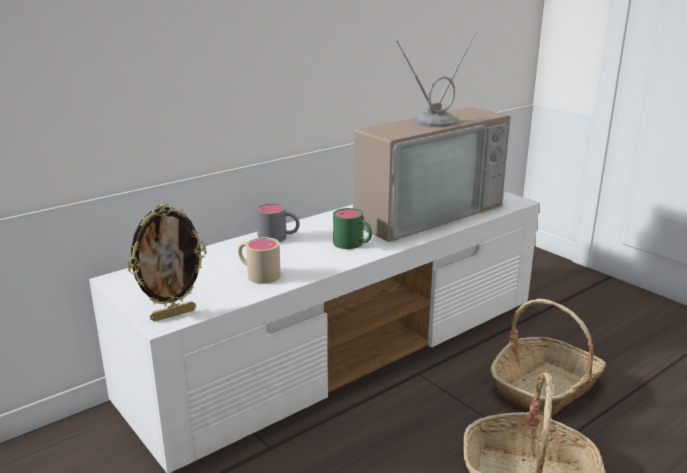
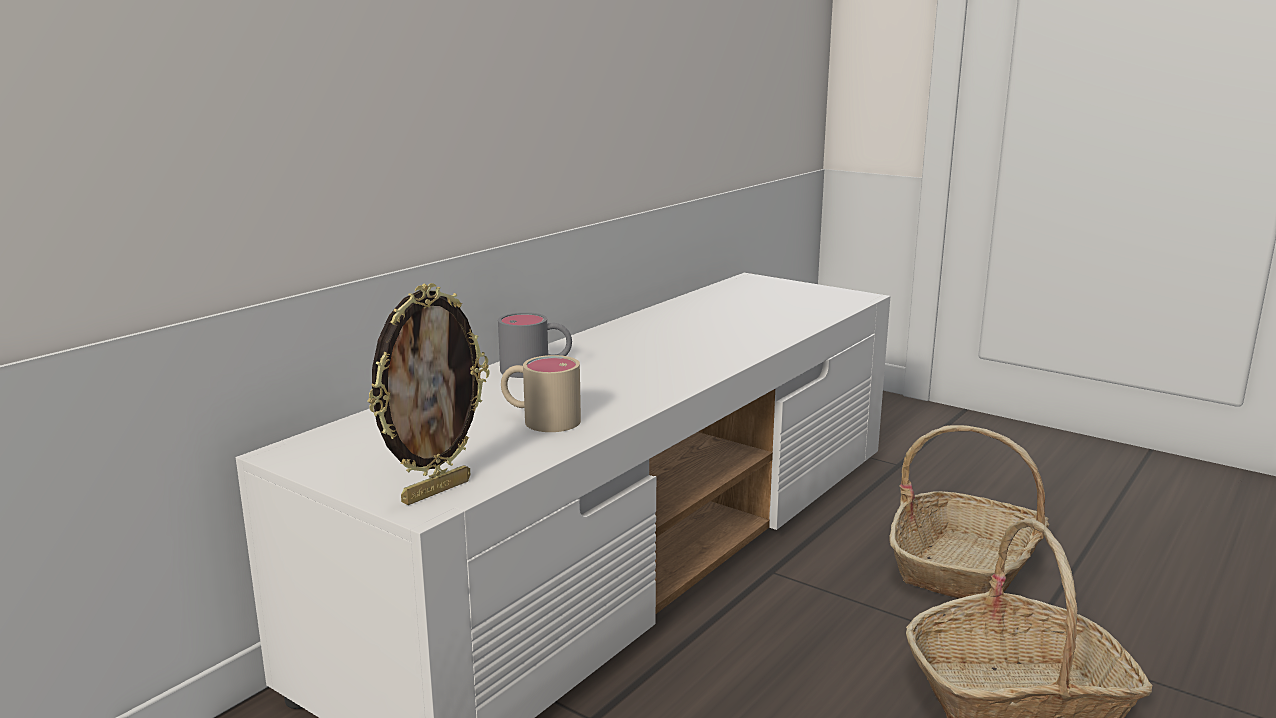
camera: 15 degrees left, 5 degrees down
(353, 244) = (664, 367): green mug -> none
(423, 211) = (735, 318): television -> none

